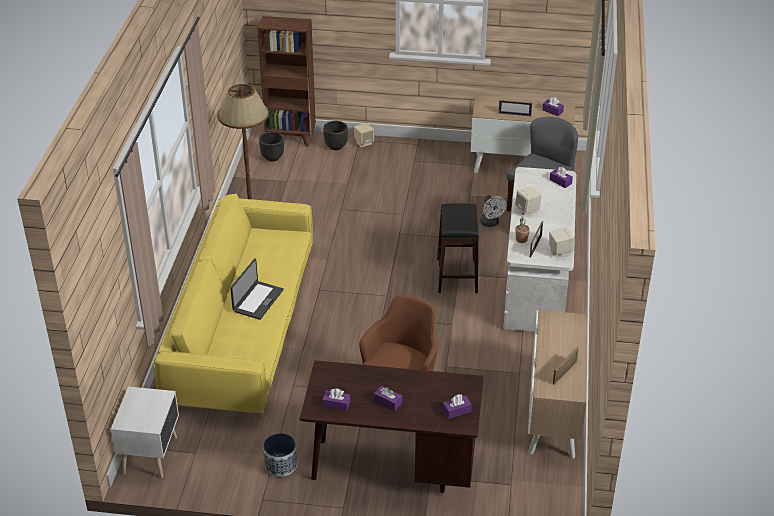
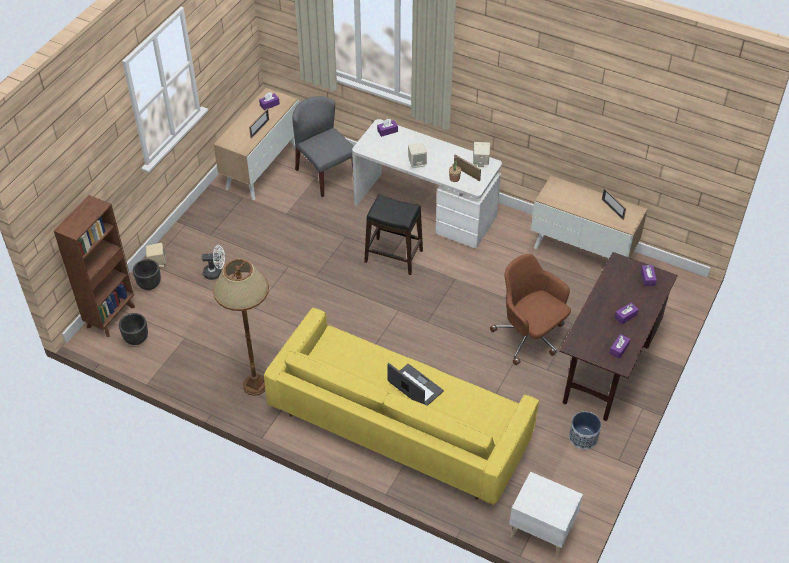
camera: 70 degrees left, 10 degrees up
(491, 223) = (334, 213): white fan -> white fan (216, 273)

